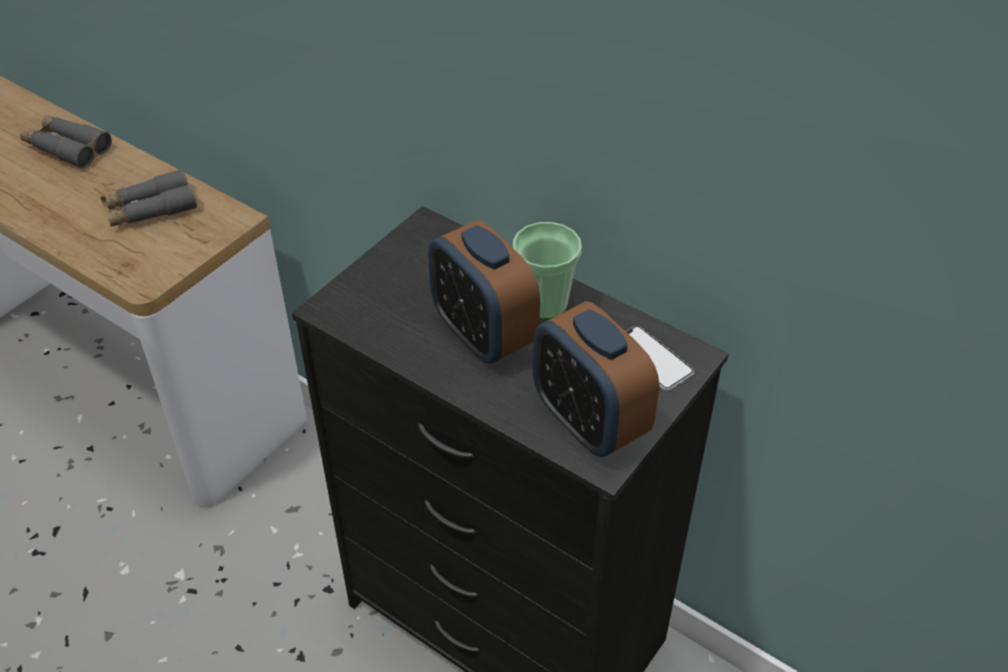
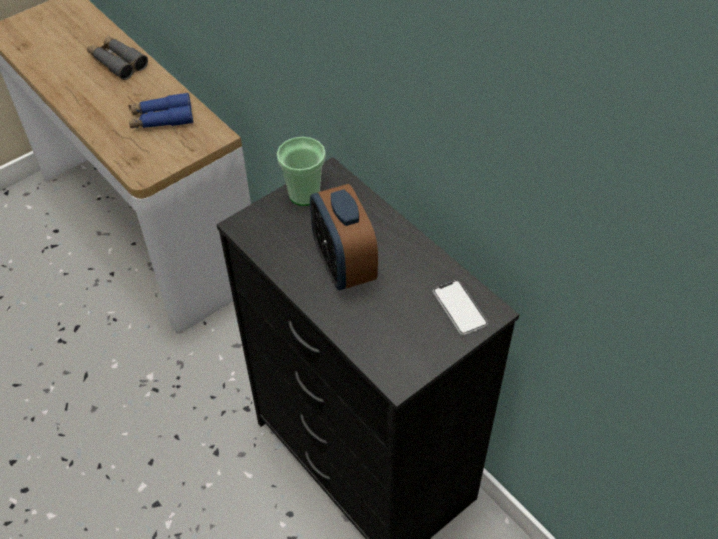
camera: 15 degrees right, 5 degrees up
(150, 209) = (161, 119): grey binoculars -> blue binoculars
(544, 304) = (396, 250): cup -> cup (304, 194)
(589, 422) = (397, 347): alarm clock -> none

